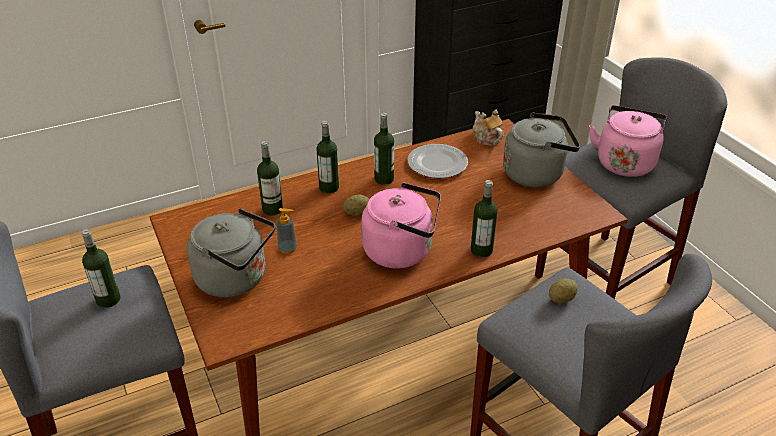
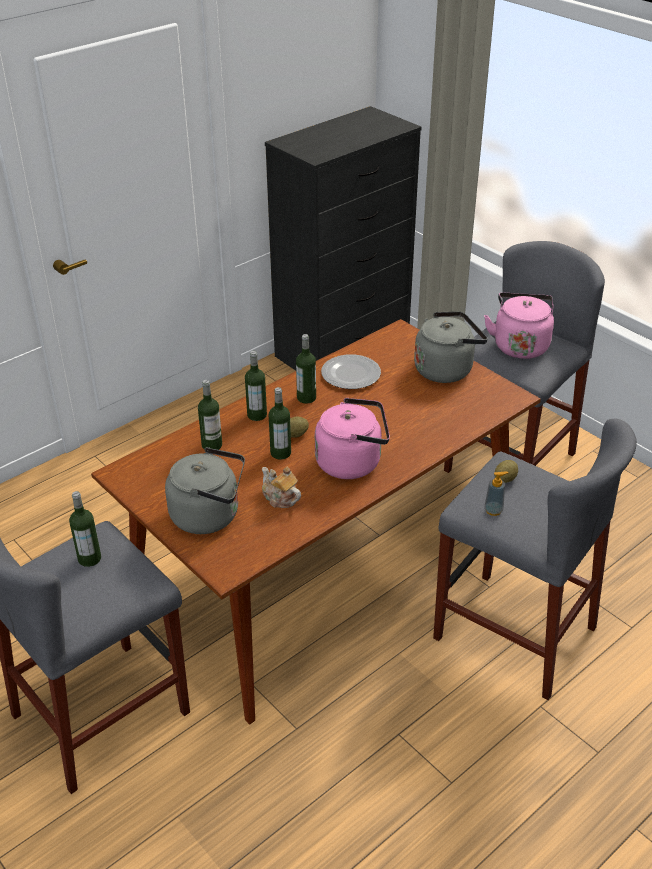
camera: 15 degrees left, 0 degrees up
(287, 248) = (245, 479): soap dispenser -> soap dispenser (493, 510)
(481, 250) = (423, 449): bottle -> bottle (280, 453)
(486, 138) = (387, 342): teapot -> teapot (280, 498)

